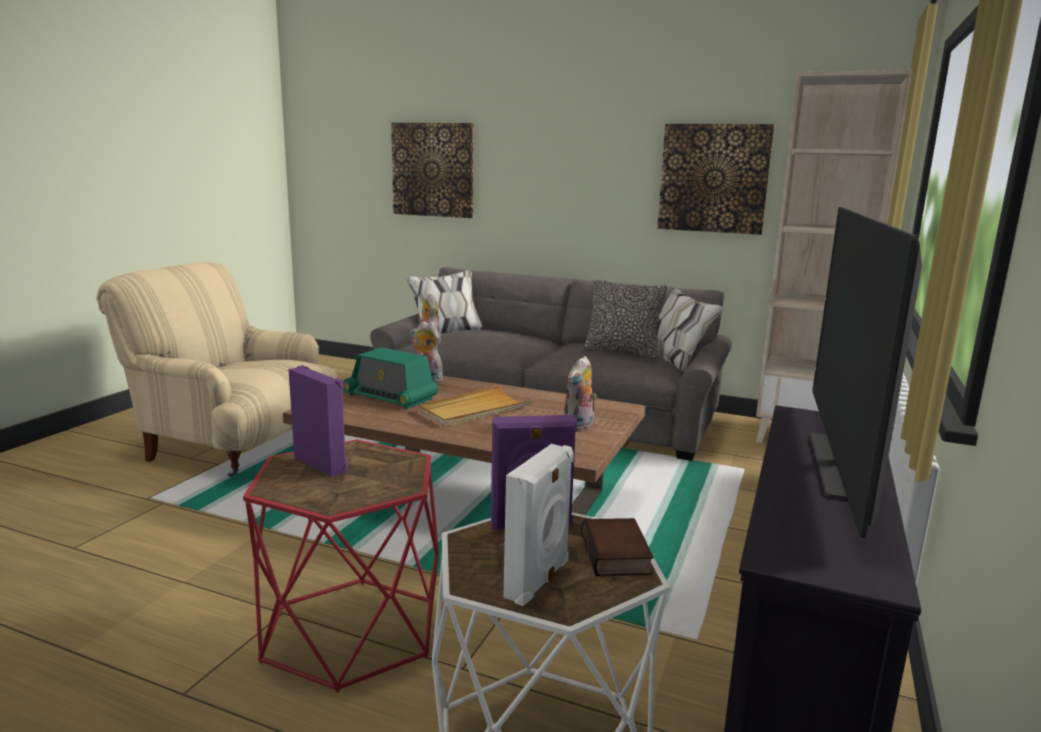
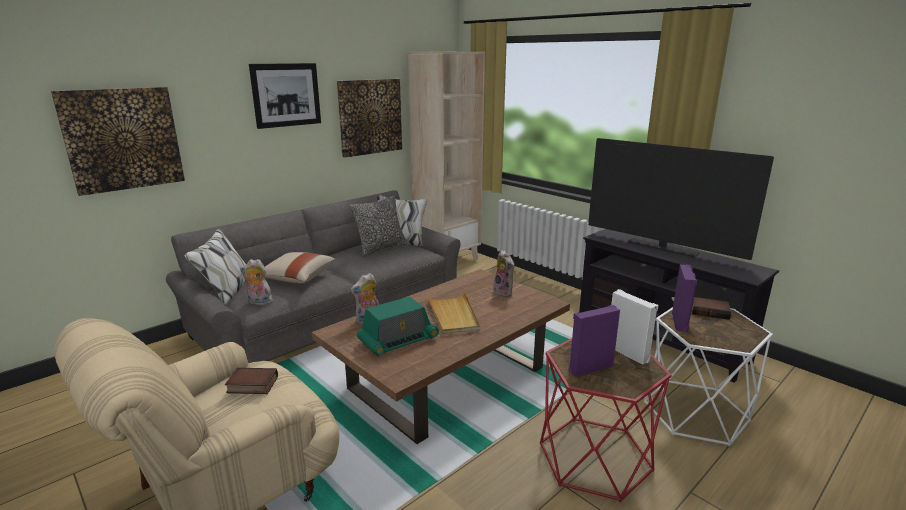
camera: 65 degrees left, 5 degrees up
(262, 362) = (251, 385): none -> book
(493, 340) = (297, 278): none -> beige pillow
(539, 580) = (734, 331): white speaker -> white speaker (628, 353)
(594, 139) = (286, 95): none -> picture

